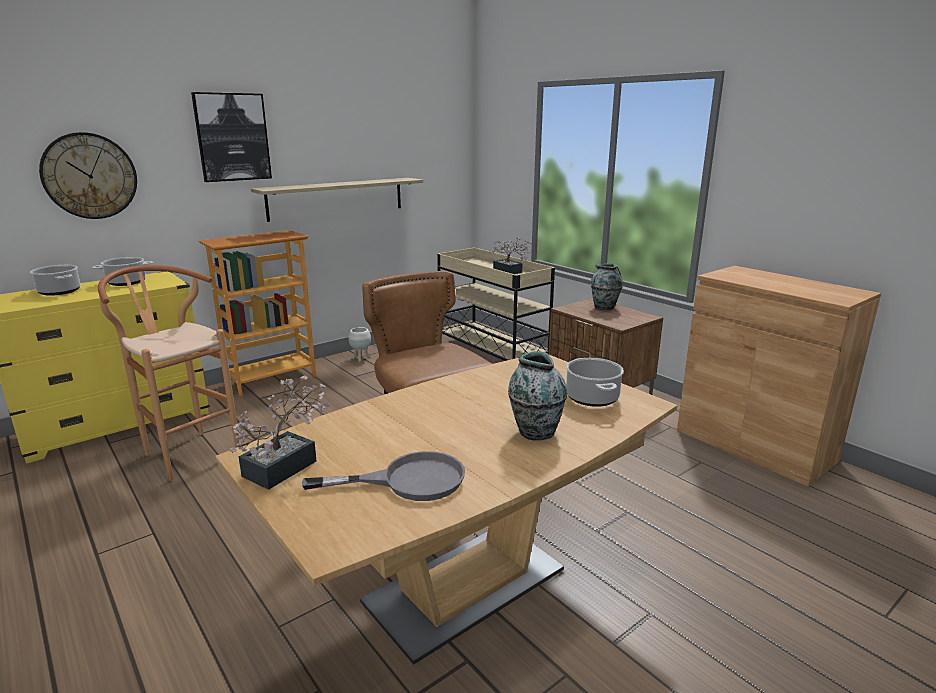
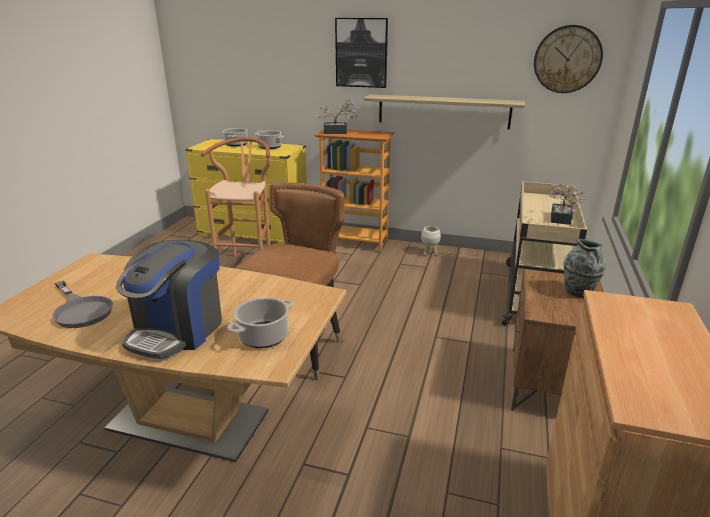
camera: 55 degrees right, 5 degrees up
(89, 176) = (270, 74): wall clock -> wall clock (567, 59)
(287, 465) = (86, 272): potted plant -> potted plant (338, 132)
(535, 431) = (178, 330): vase -> coffee machine

